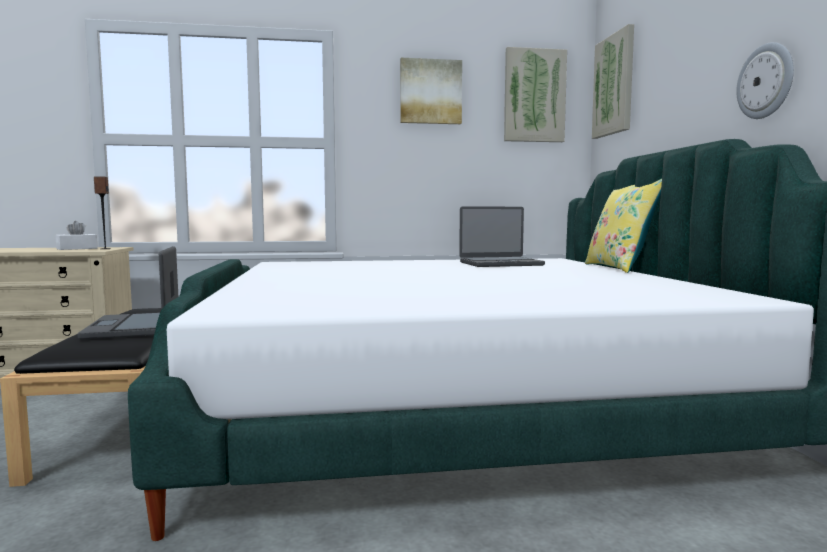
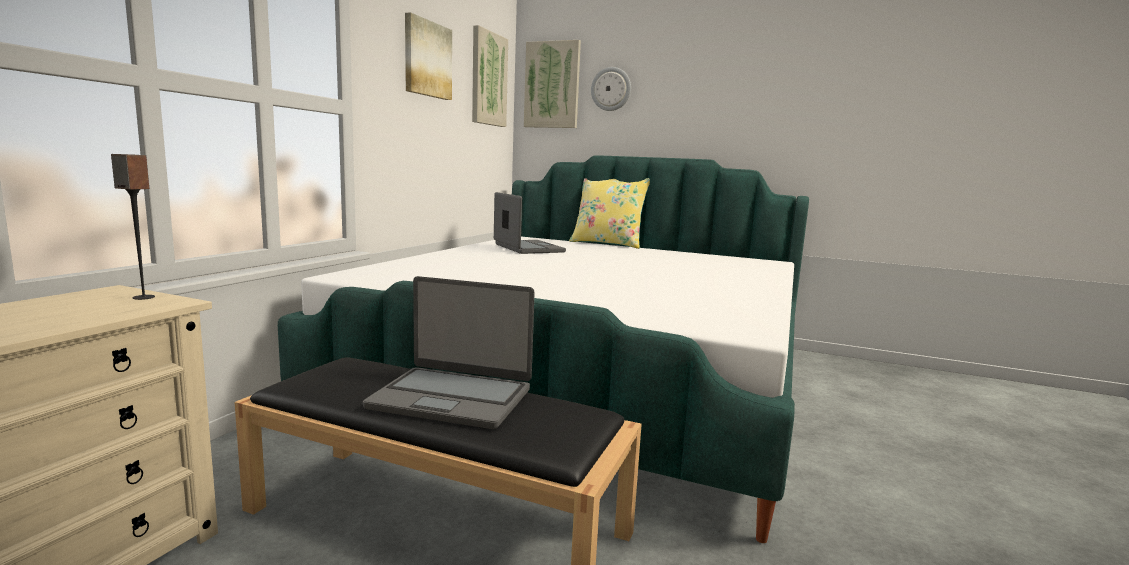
camera: 60 degrees left, 5 degrees up
(77, 248) = (70, 307): white tissue box -> none
(500, 264) = (527, 248): laptop -> laptop turned 45 degrees counterclockwise
(765, 81) = (723, 125): wall clock -> wall clock (611, 89)

